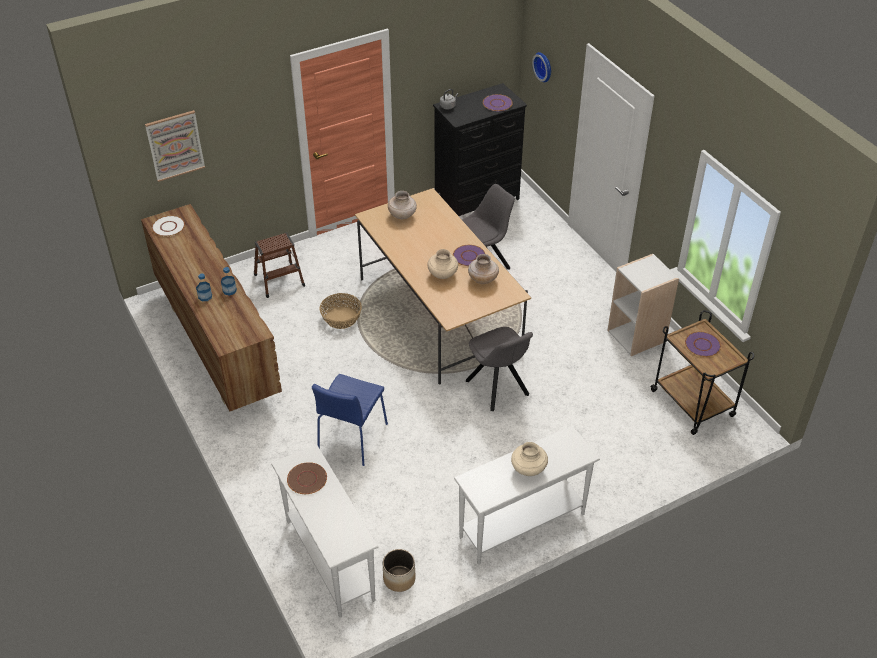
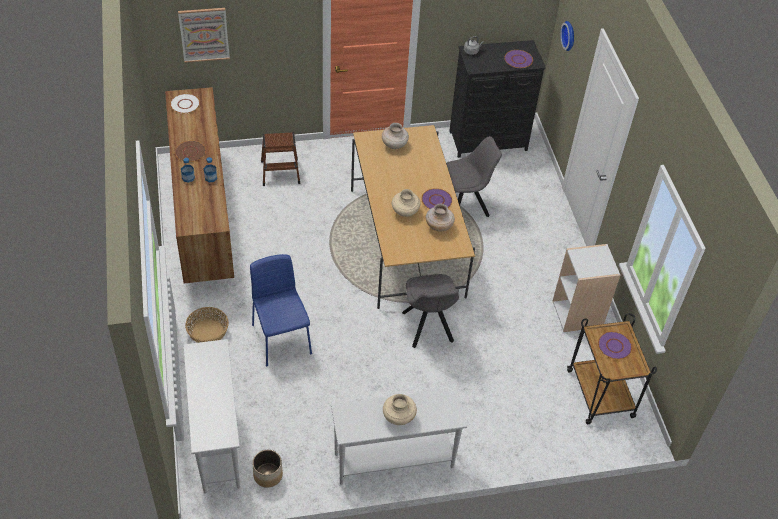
camera: 15 degrees right, 5 degrees up
(307, 479) = (206, 368): brown plate -> brown plate (190, 152)
(341, 318) = (319, 222): basket -> basket (208, 332)
(351, 439) = (280, 337): blue chair -> blue chair turned 120 degrees clockwise

